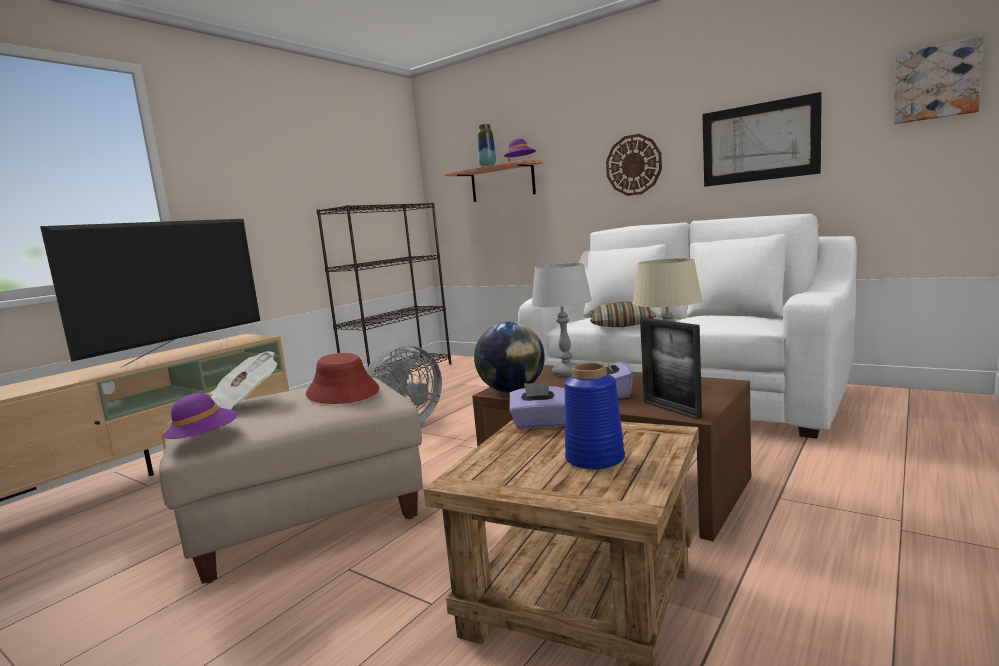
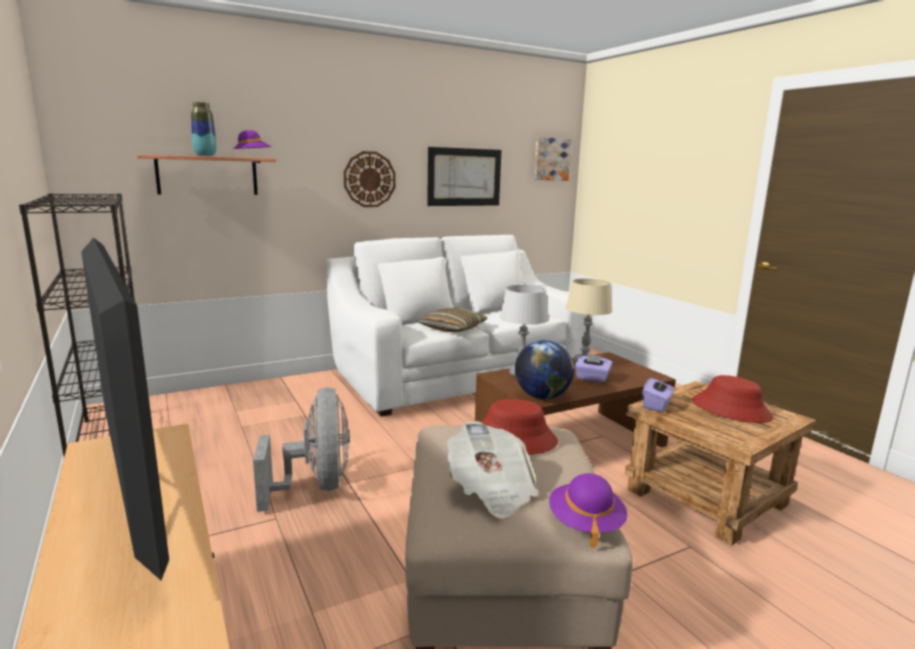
camera: 65 degrees left, 5 degrees up
(595, 459) = (731, 409): blue vase -> red hat
(671, 409) = (642, 377): picture frame -> none

